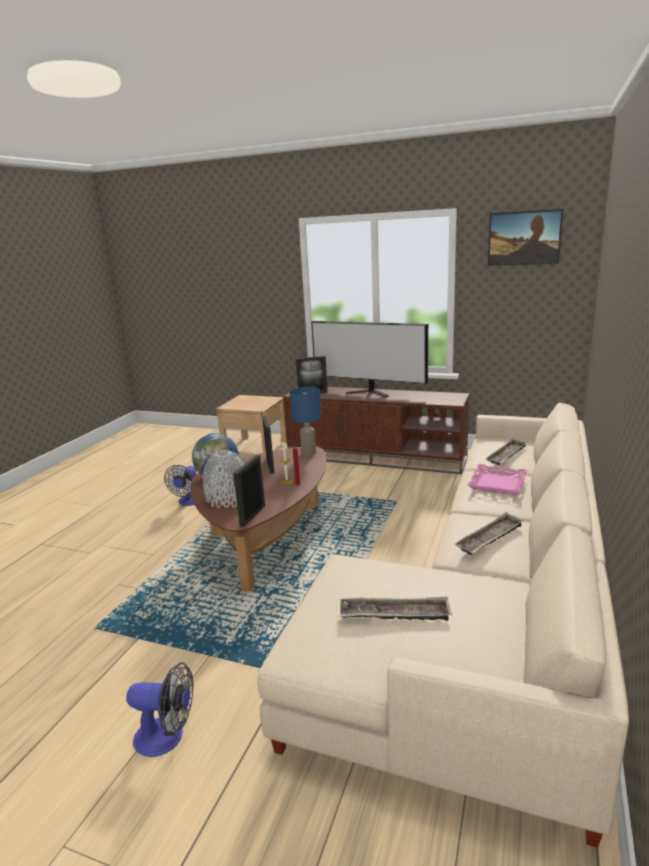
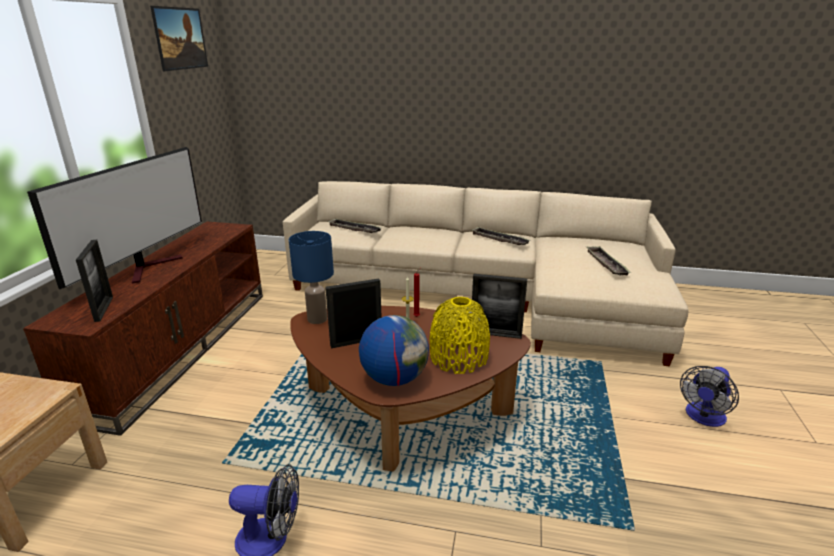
camera: 100 degrees left, 5 degrees up
(167, 737) = (703, 417): fan -> fan turned 135 degrees counterclockwise
(228, 498) = (458, 357): grey vase -> yellow vase
(497, 483) = (412, 234): pink tray -> none

